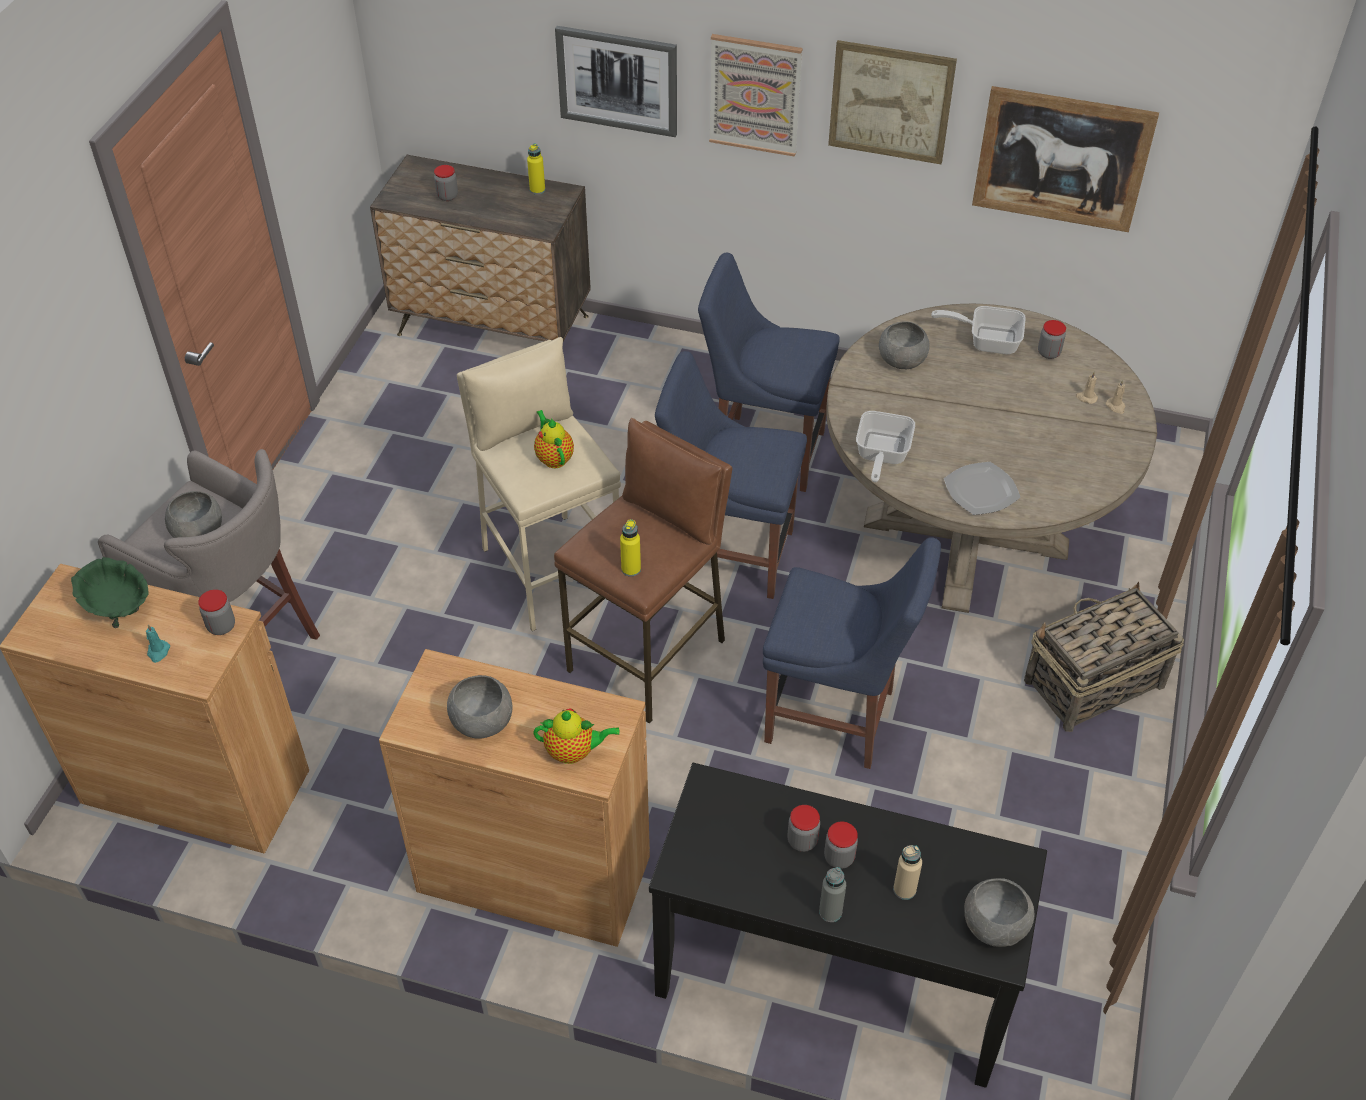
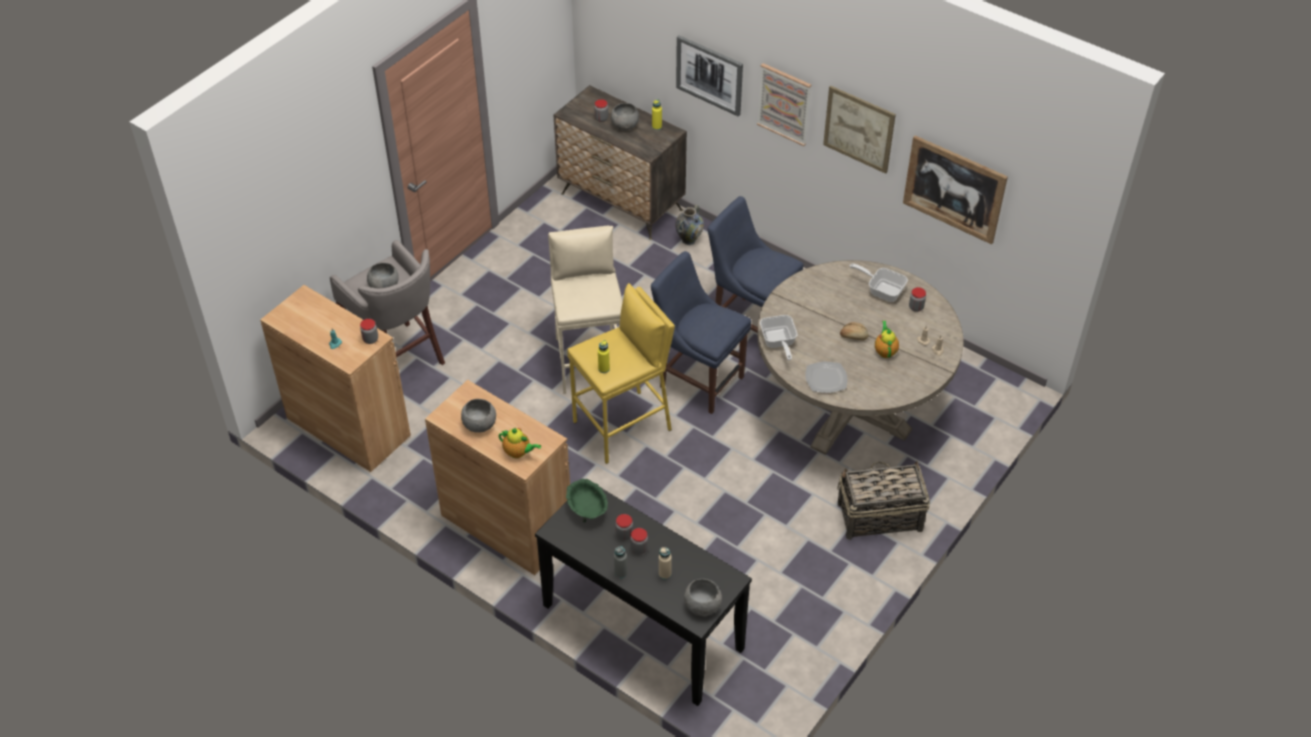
camera: 20 degrees right, 0 degrees up
(118, 607) = (324, 315): green bowl -> green bowl (587, 509)
(554, 457) = (591, 294): teapot -> teapot (885, 351)
(617, 355) = (689, 240): none -> vase
(648, 656) = (623, 426): brown stool -> yellow stool
(836, 718) = (714, 492): blue chair -> none
(880, 456) = (778, 343): frying pan -> frying pan turned 45 degrees counterclockwise
(902, 360) = (823, 289): grey bowl -> grey bowl (625, 125)
(985, 417) = (853, 336): none -> bread

